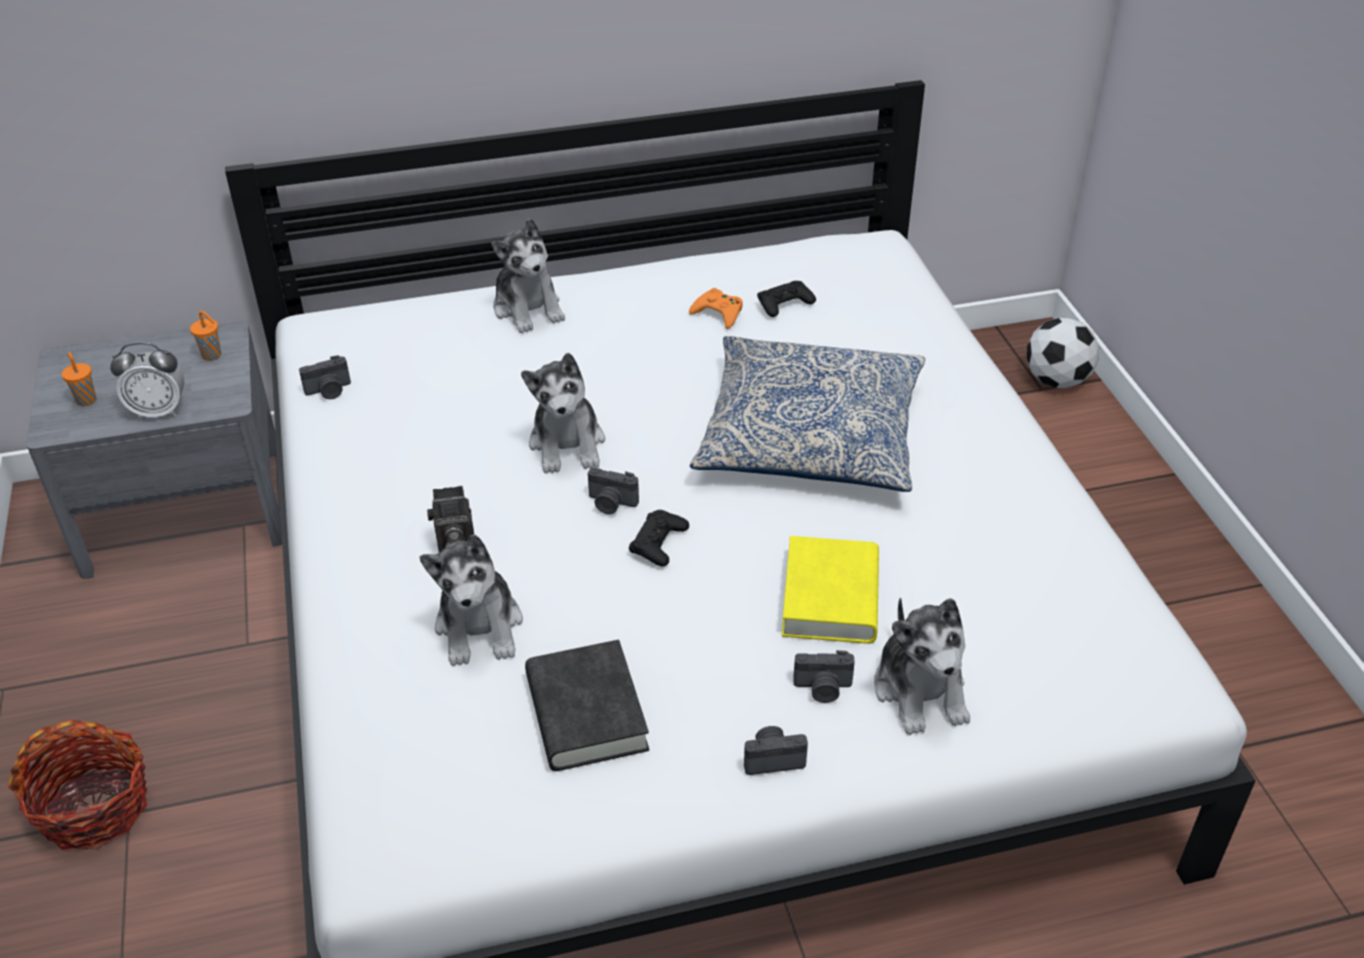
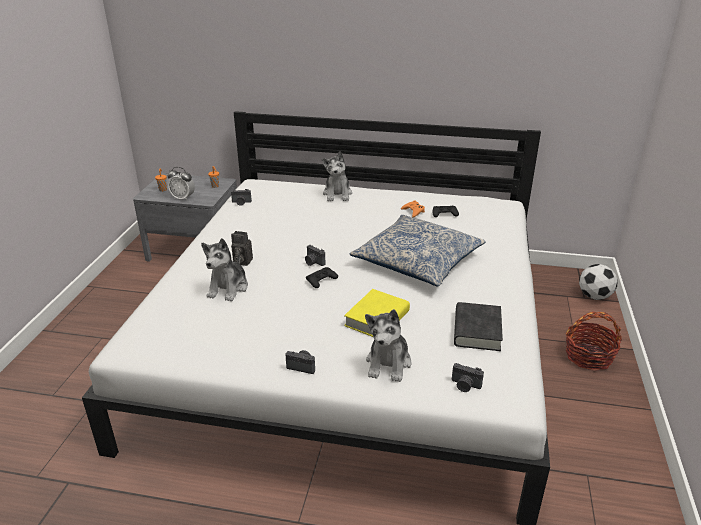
camera: 25 degrees right, 10 degrees down
(95, 807) = (93, 332): basket -> basket (588, 356)
(568, 444) = (314, 240): plush toy -> none
(586, 713) = (242, 328): black book -> black book (477, 331)
(823, 689) = (345, 349): camera -> camera (465, 385)

